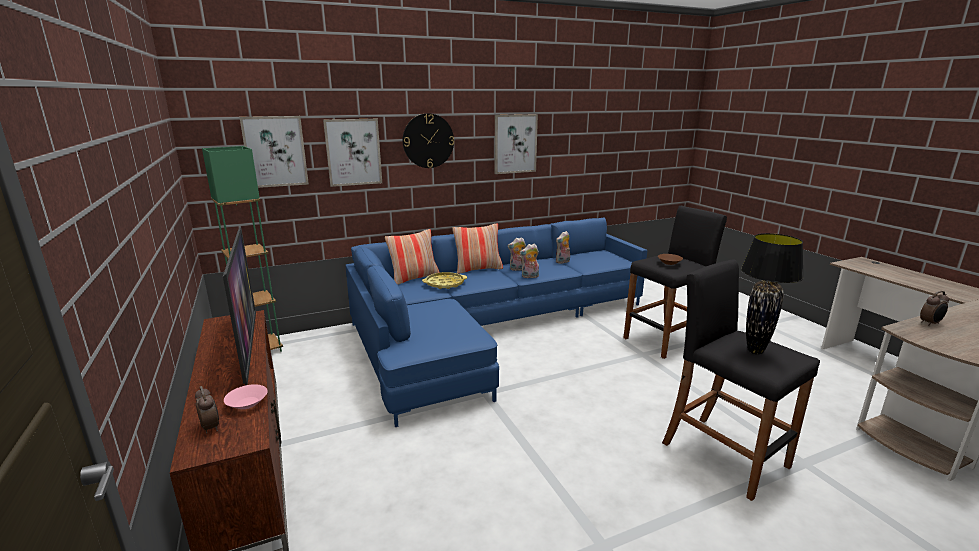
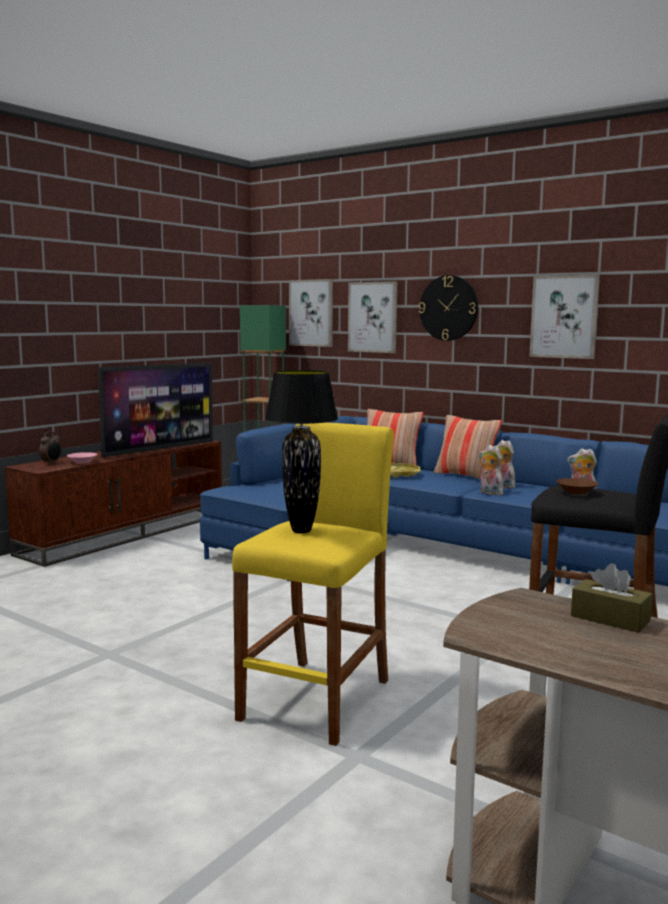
camera: 60 degrees right, 10 degrees down
(723, 454) = (317, 699): black stool -> yellow stool
(930, 323) = (610, 618): alarm clock -> brown tissue box

